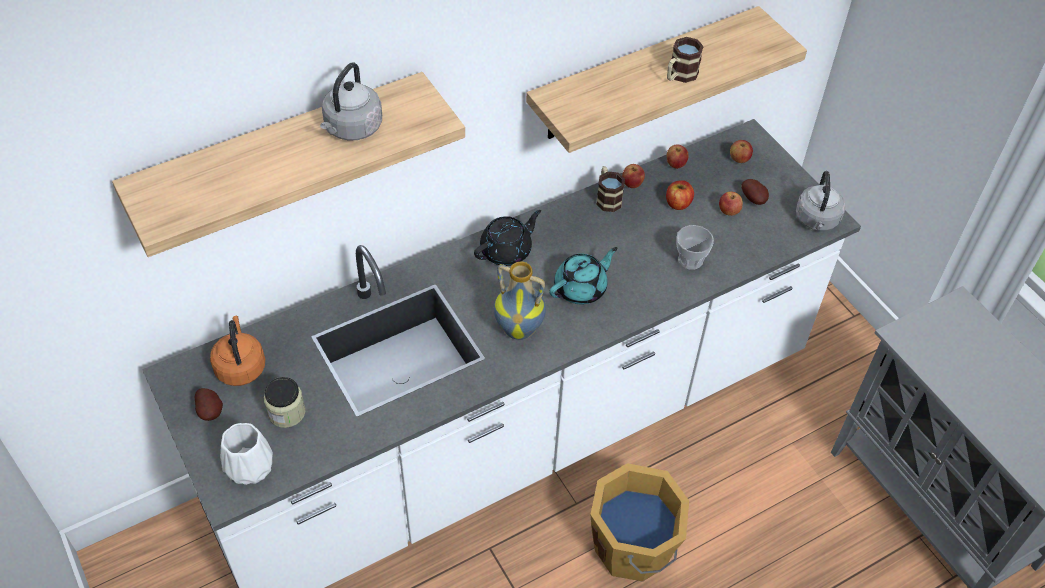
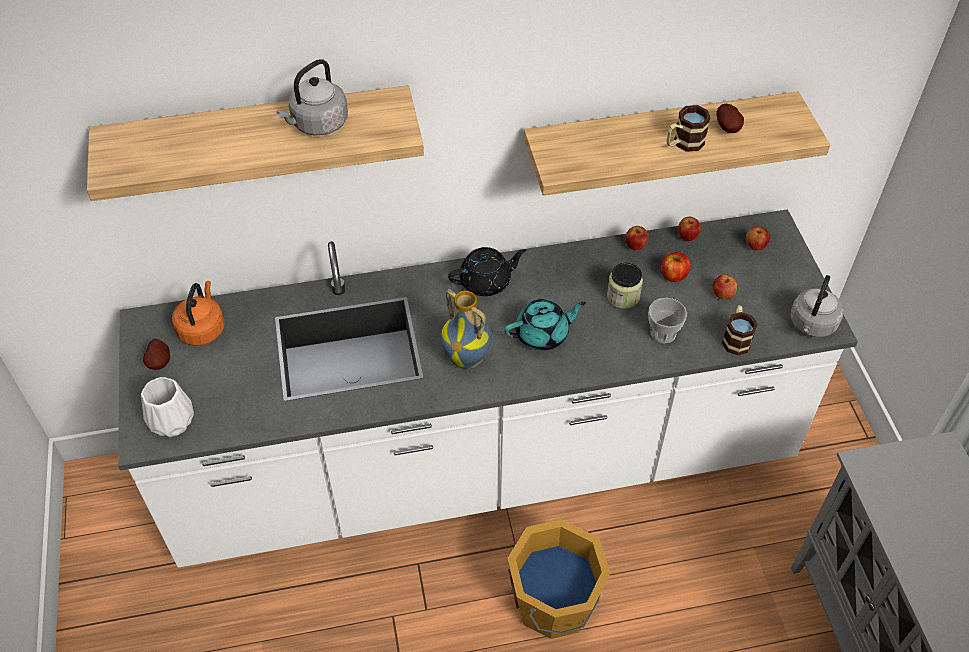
camera: 20 degrees right, 0 degrees up
(287, 412) = (224, 380): jar -> jar (623, 296)
(607, 197) = (605, 253): mug -> mug (735, 338)
(754, 199) = (754, 289): potato -> potato (728, 128)

